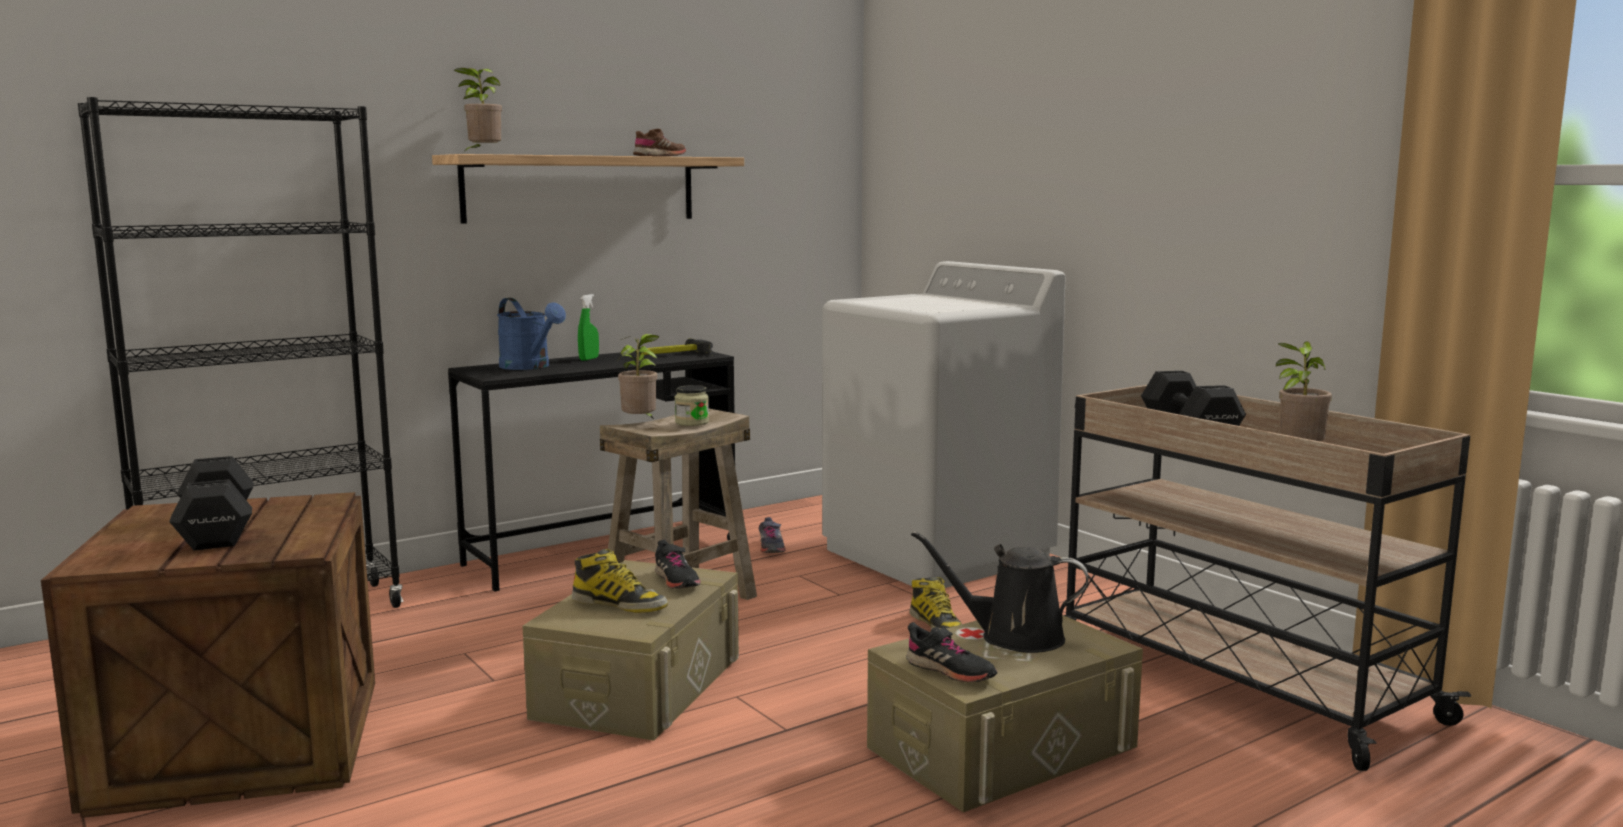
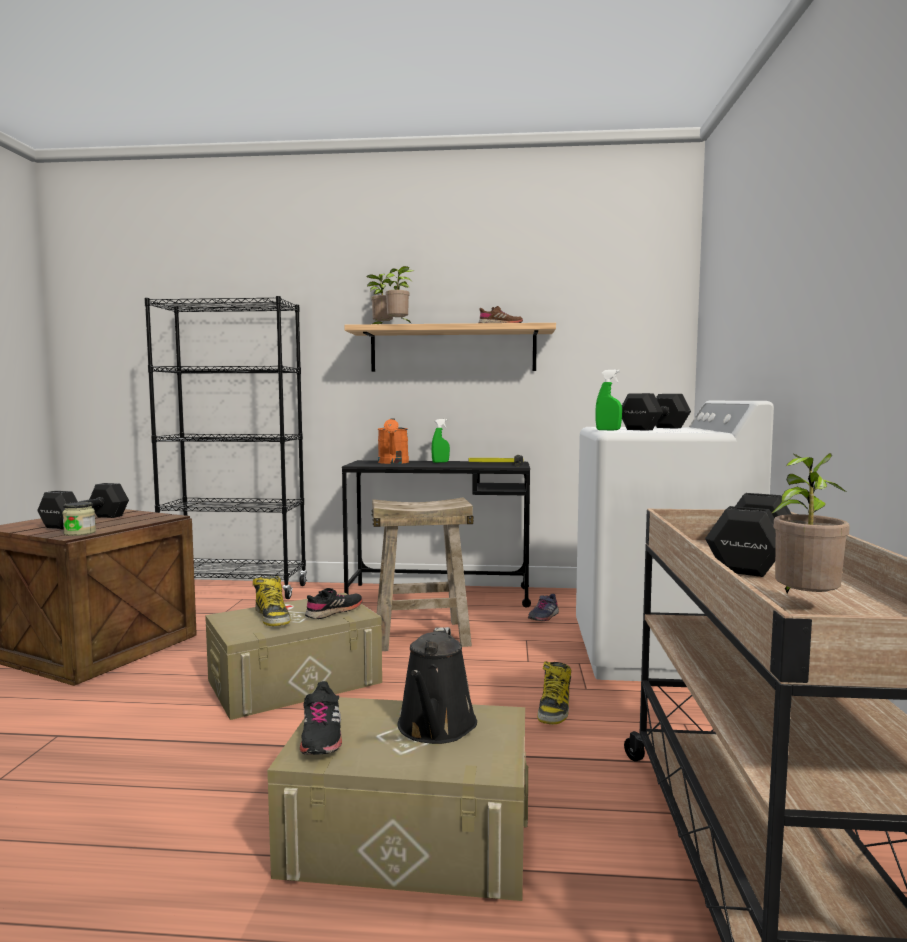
camera: 40 degrees right, 5 degrees down
(530, 367) = (393, 463): blue watering can -> orange watering can
(641, 423) = (404, 502): potted plant -> potted plant (399, 324)
(676, 581) = (334, 612): black shoe -> black shoe turned 150 degrees counterclockwise
(692, 422) = (430, 505): jar -> jar (80, 533)
(908, 308) = (608, 430): none -> green spray bottle
(929, 301) = (656, 428): none -> black dumbbell
(1013, 637) = (436, 728): black watering can -> black watering can turned 135 degrees counterclockwise

